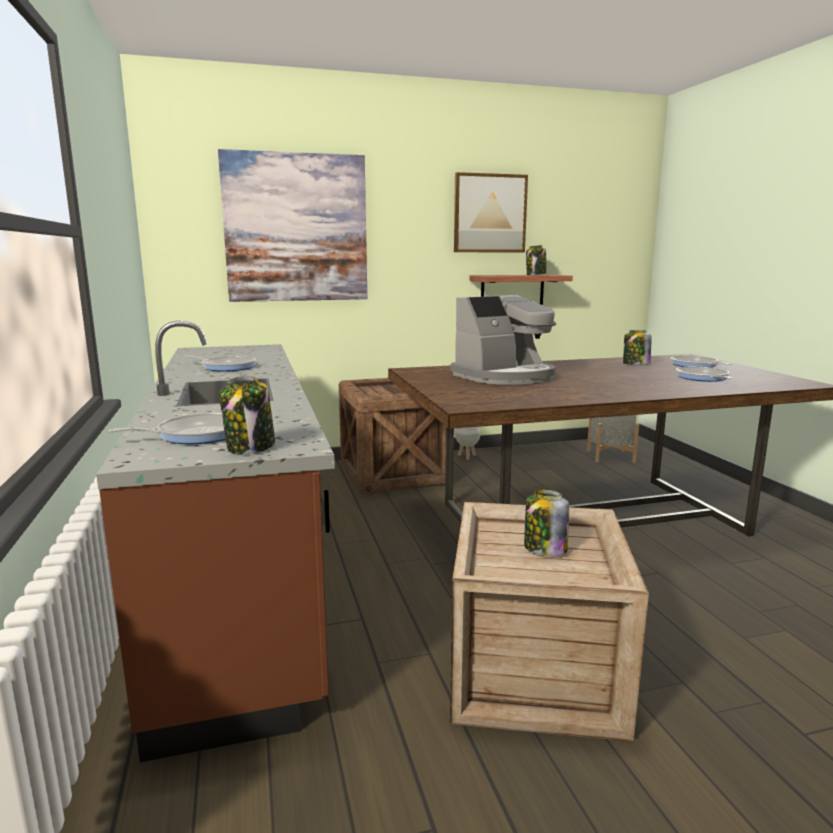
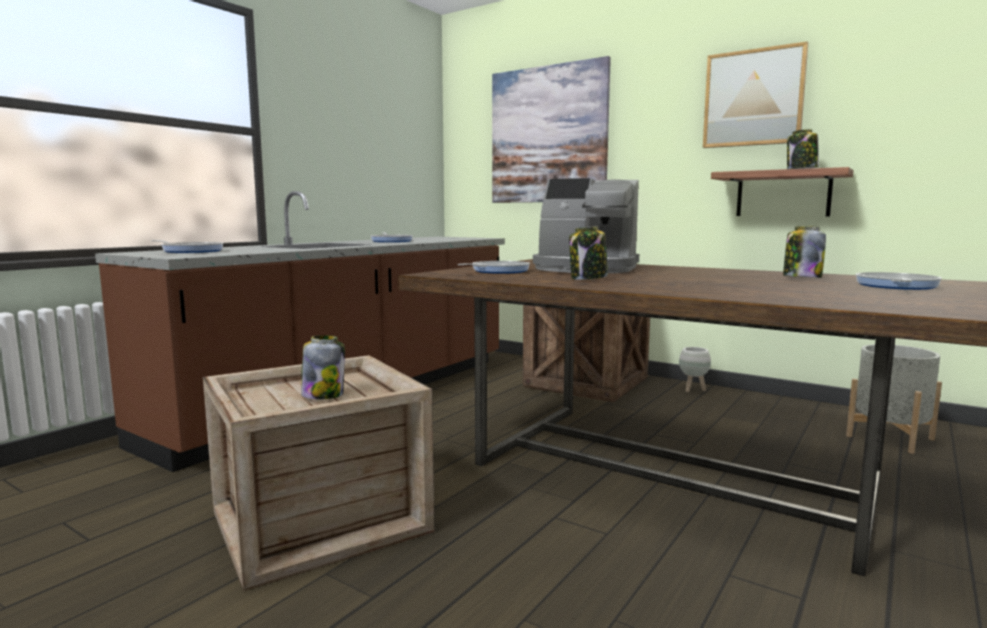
camera: 50 degrees right, 5 degrees down
(251, 447) = (169, 254): jar -> jar (588, 278)
(703, 378) = (811, 291): frying pan -> frying pan (497, 271)

